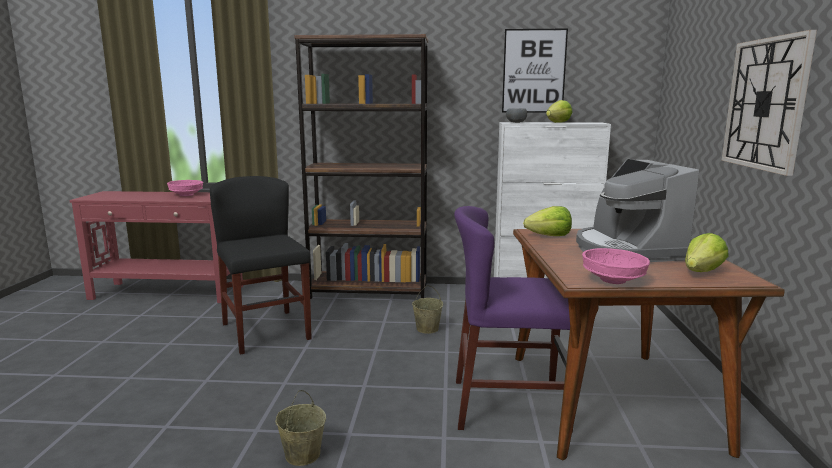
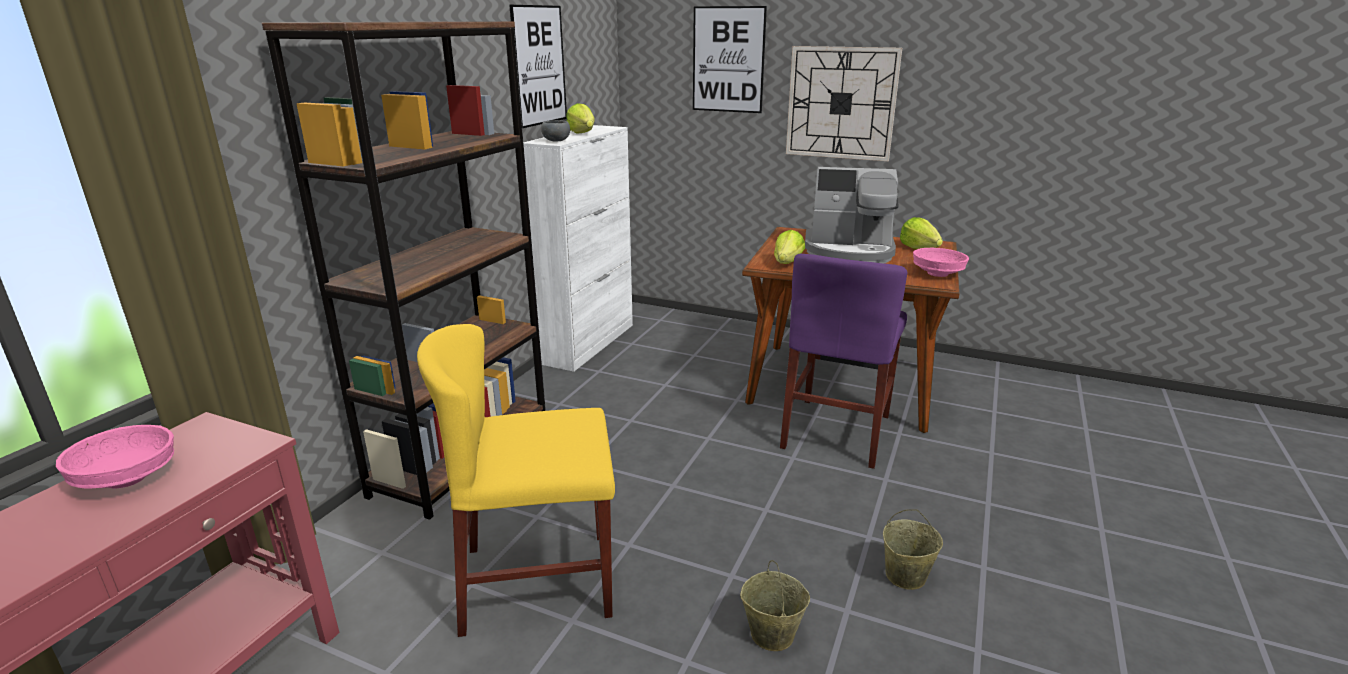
camera: 70 degrees left, 10 degrees up
(266, 331) = (537, 581): black chair -> yellow chair
(427, 329) = (637, 436): beige bucket -> beige bucket (771, 634)
(706, 64) = (728, 60): none -> picture

